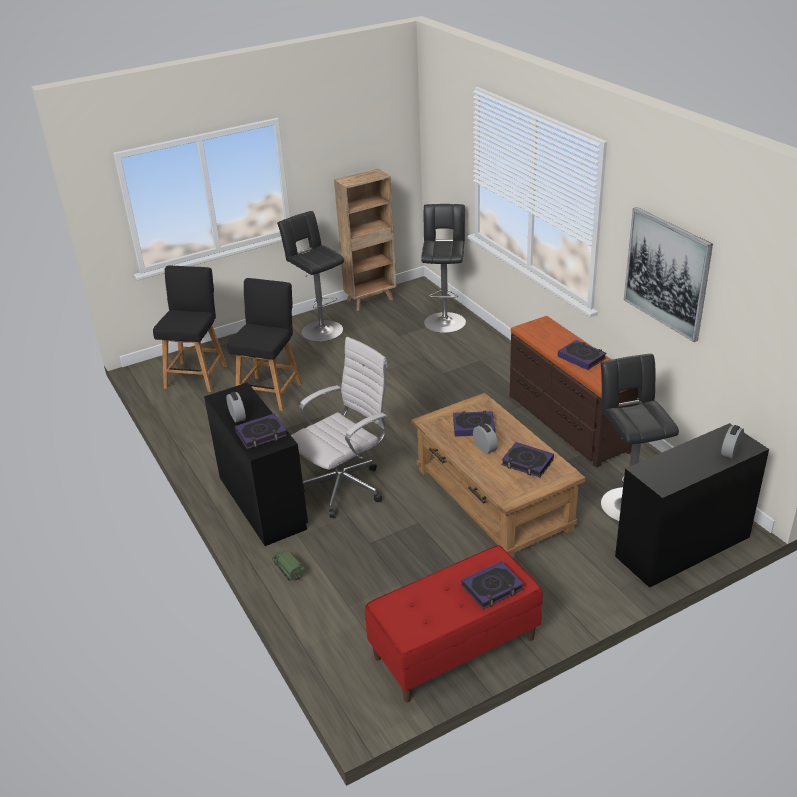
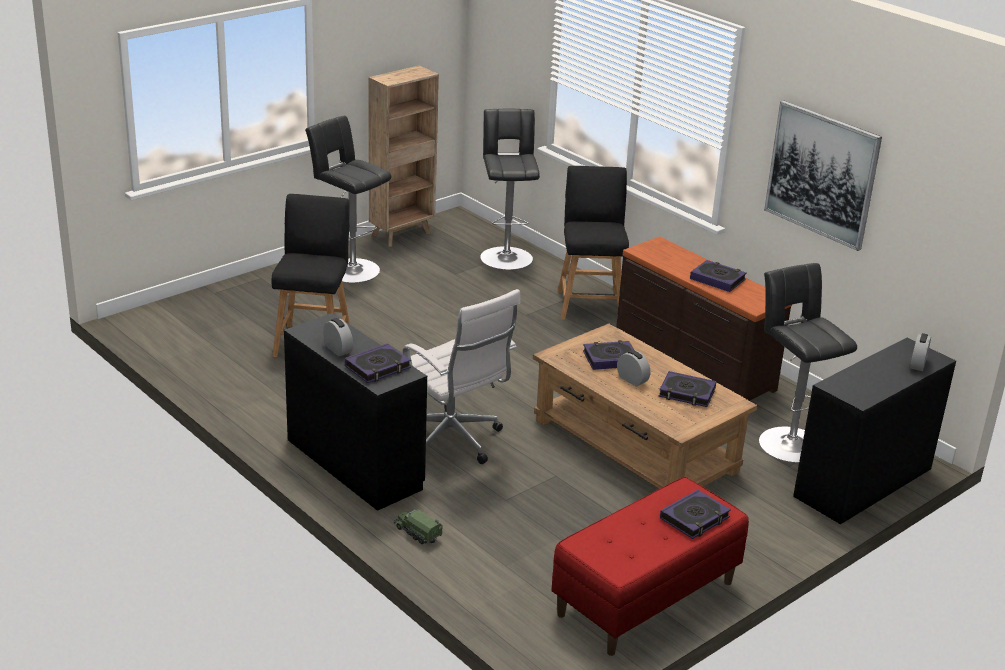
camera: 15 degrees left, 5 degrees down
(197, 375) = (206, 325): black chair -> black chair (589, 303)
(346, 486) = (453, 442): white office chair -> white office chair turned 105 degrees clockwise

